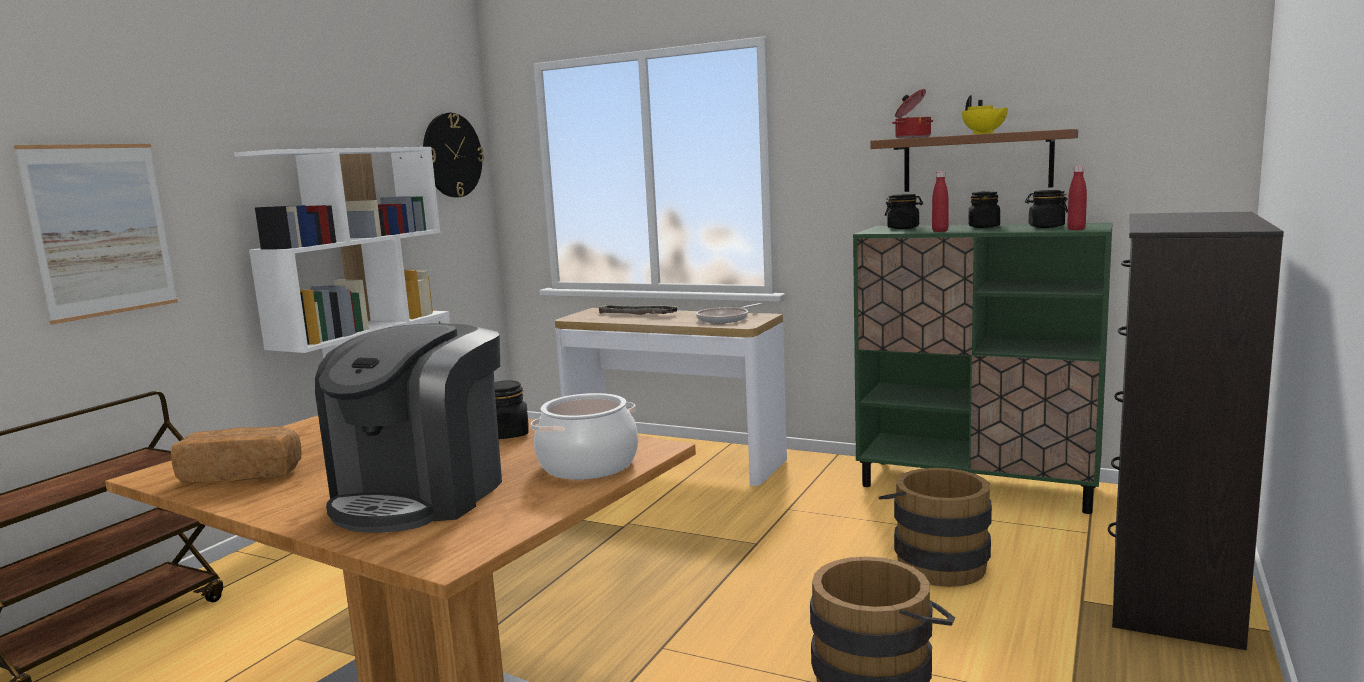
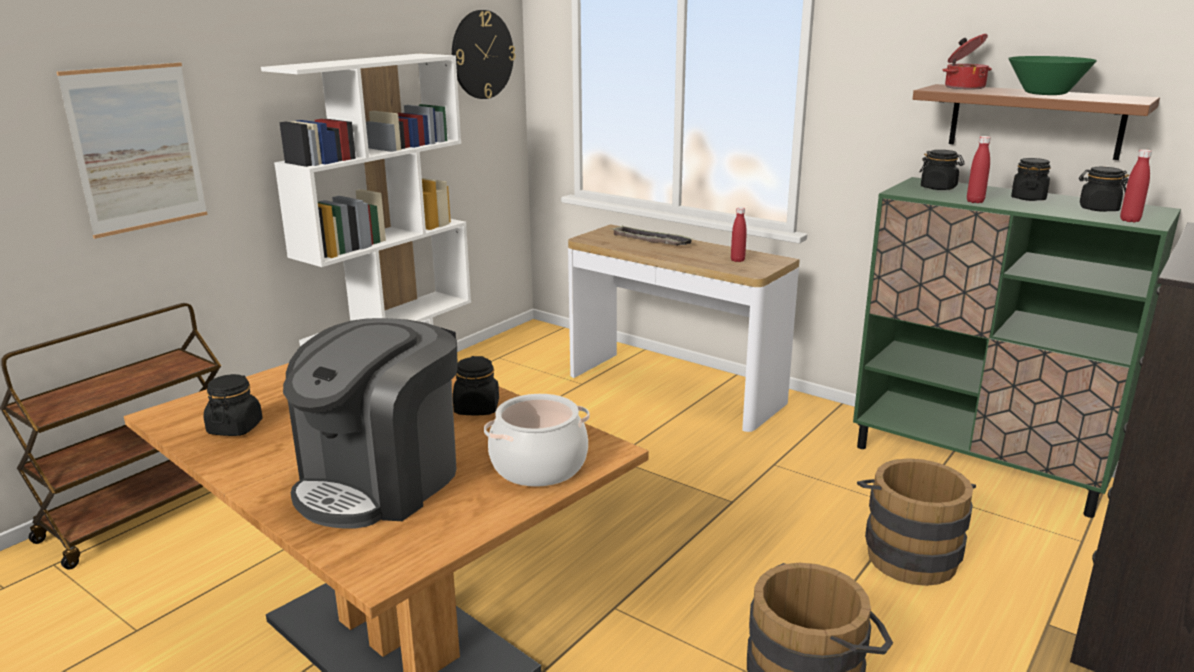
camera: 10 degrees right, 10 degrees up
(242, 475) = (235, 428): bread -> black jar
(725, 319) = (737, 260): frying pan -> red bottle
(984, 133) = (1045, 93): yellow teapot -> green bowl

